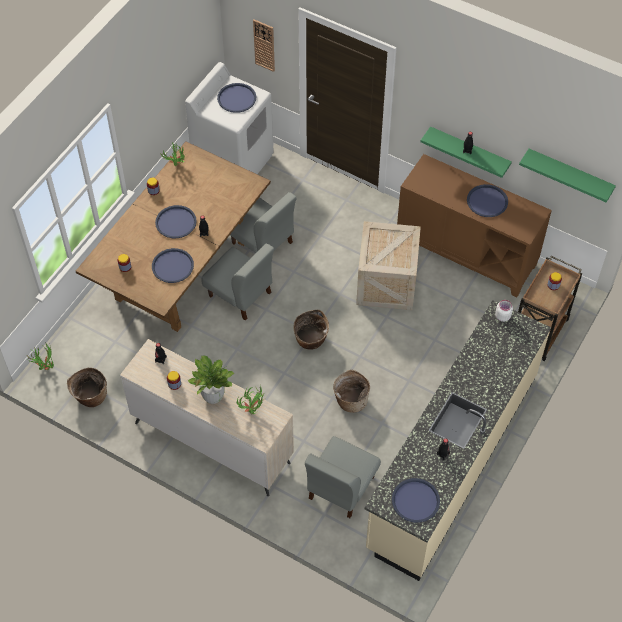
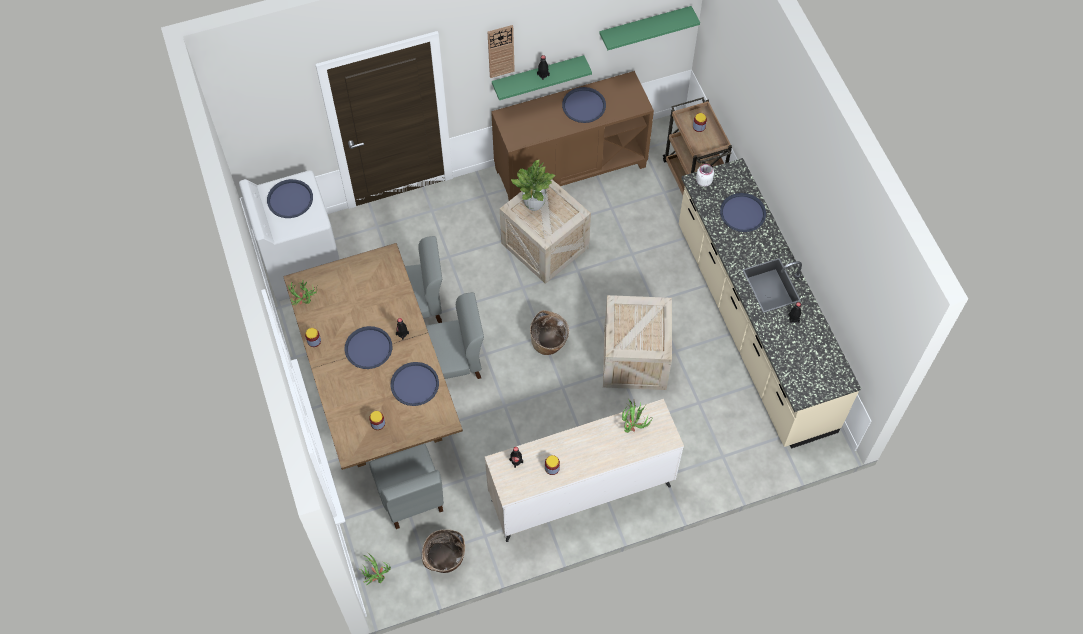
camera: 50 degrees left, 5 degrees up
(213, 397) = (592, 447): potted plant -> potted plant (534, 205)
(264, 45) = (281, 129): wall clock -> wall clock (500, 51)
(341, 487) = (709, 426): grey chair -> grey chair (410, 496)
(350, 400) = (634, 357): basket -> crate
(415, 501) = (819, 369): blue tray -> blue tray (742, 213)

